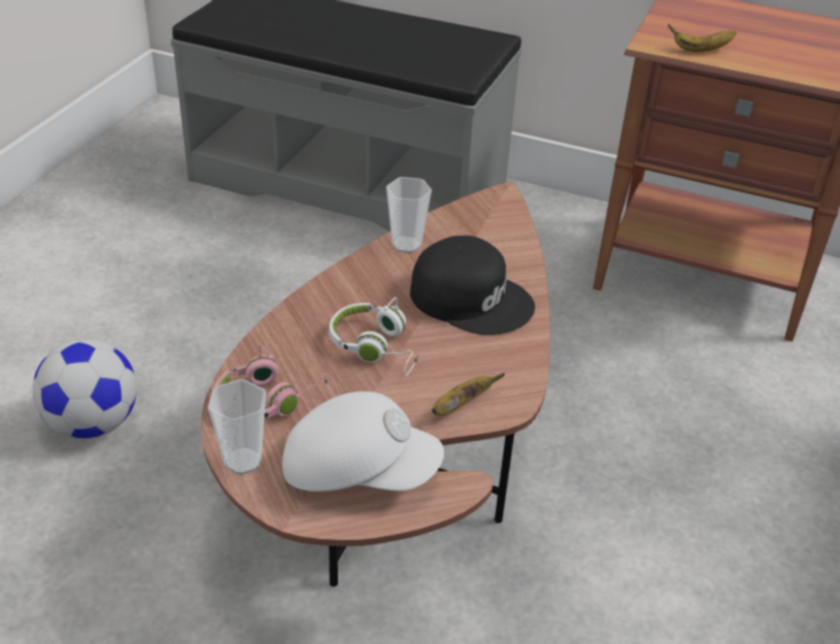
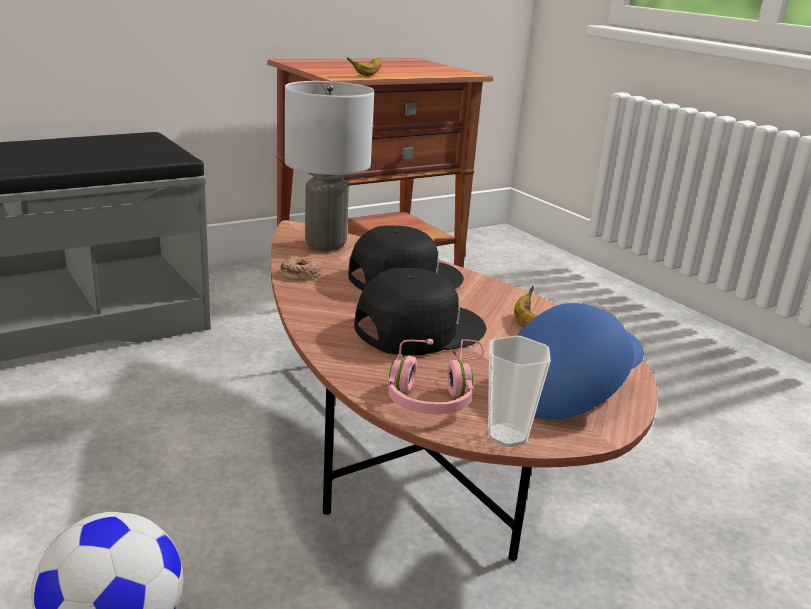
camera: 55 degrees left, 15 degrees down
(359, 470) = (567, 388): white cap -> blue cap
(376, 347) = (418, 328): white headphones -> black cap
(406, 245) = (301, 273): cup -> donut
(483, 226) = (323, 245): none -> white table lamp

